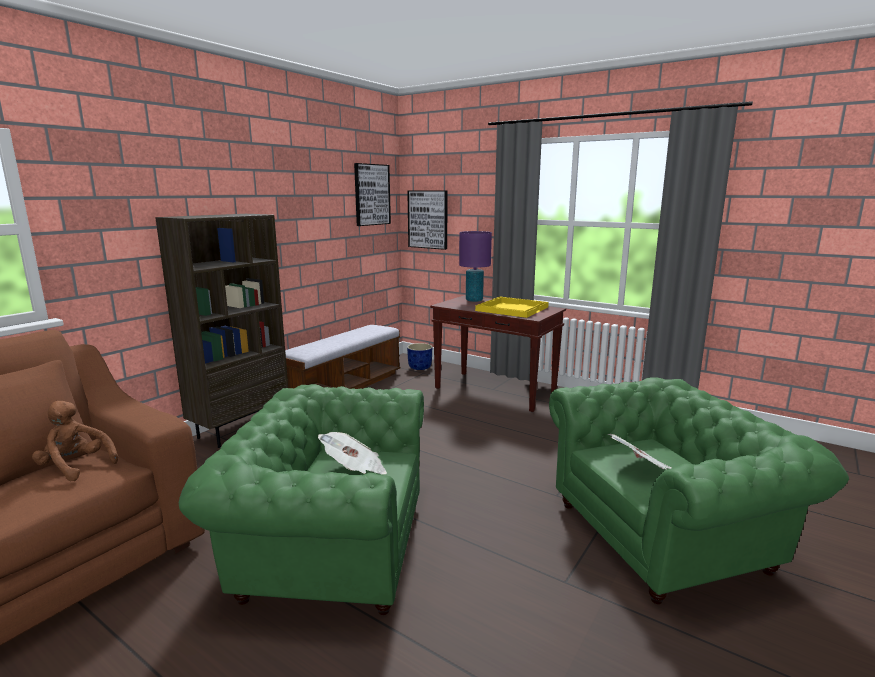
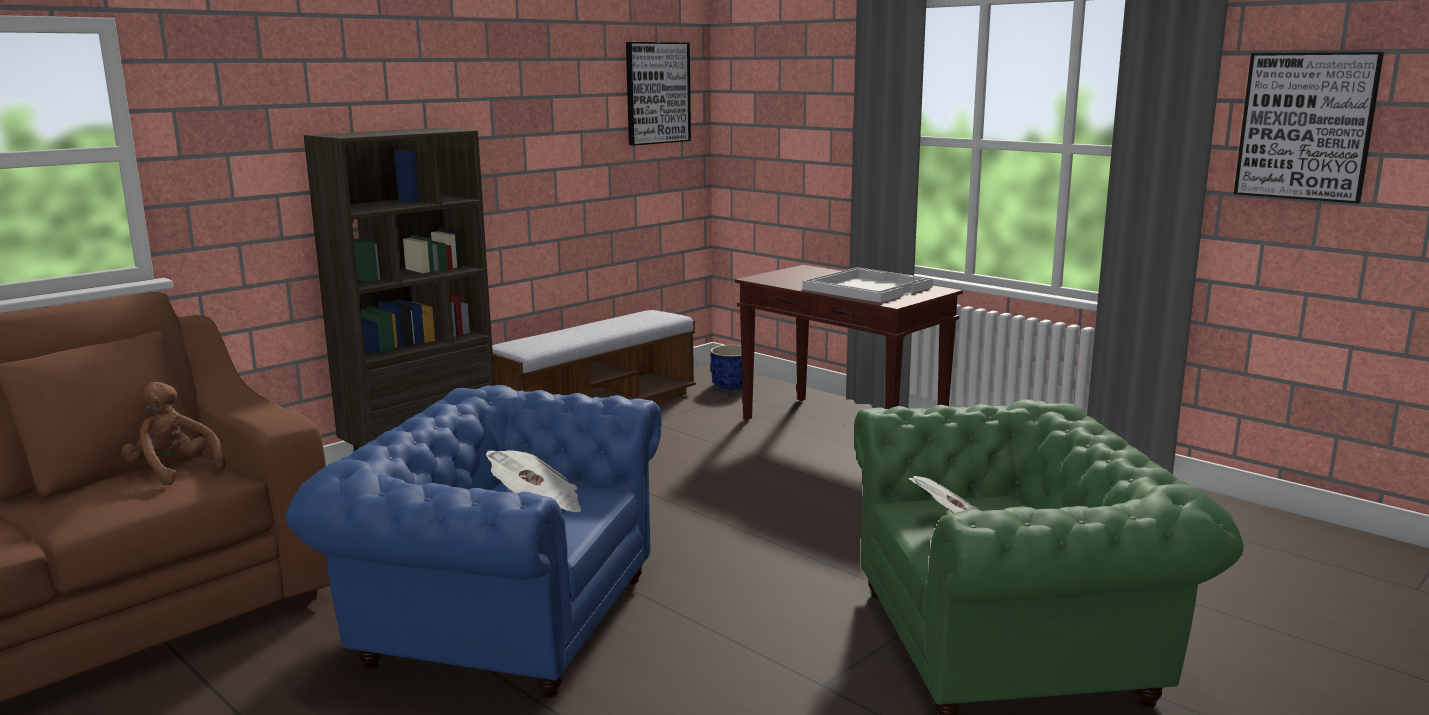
camera: 10 degrees right, 0 degrees up
(328, 548) = (500, 617): green armchair -> blue armchair
(428, 219) = (753, 134): picture -> picture (1306, 126)
(474, 300) = (814, 273): purple table lamp -> none
(512, 308) = (867, 288): yellow tray -> white tray

